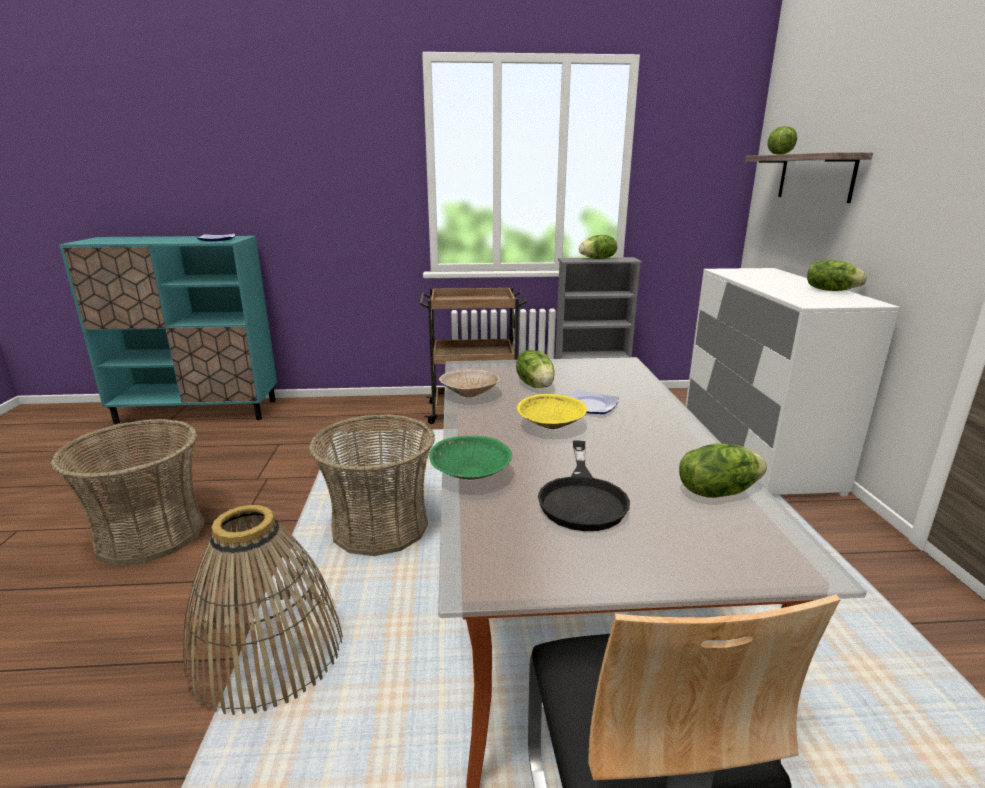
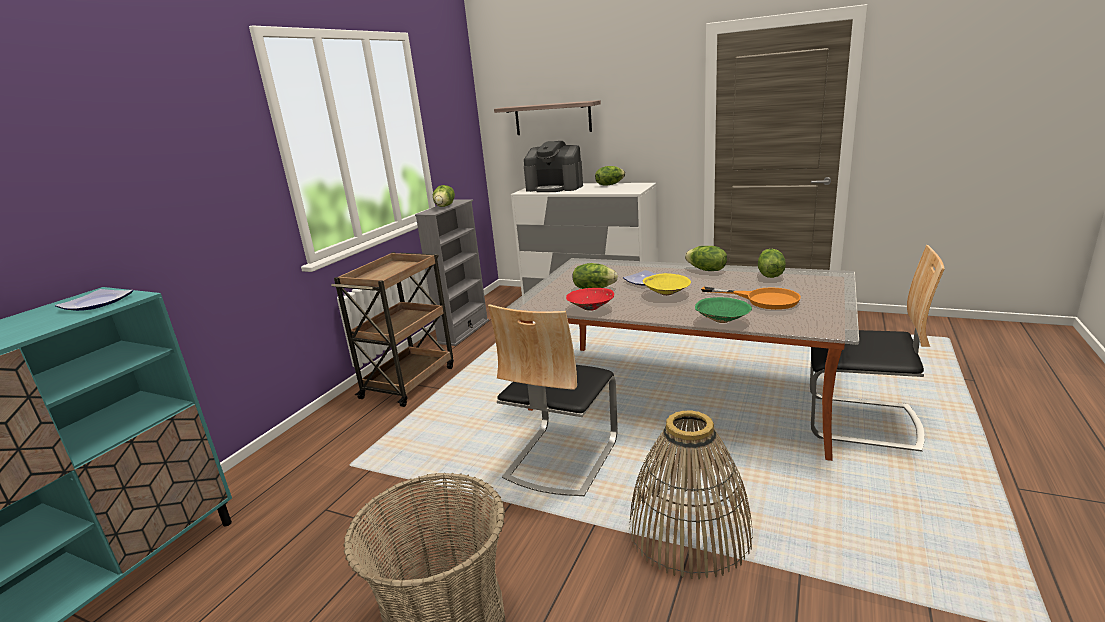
camera: 60 degrees left, 0 degrees up
(379, 527) = (561, 458): basket -> chair
(470, 394) = (590, 308): beige bowl -> red bowl
(582, 497) = (762, 299): black frying pan -> orange frying pan
(764, 276) = (555, 188): none -> coffee machine
(778, 154) = (520, 106): lettuce -> lettuce (706, 270)

